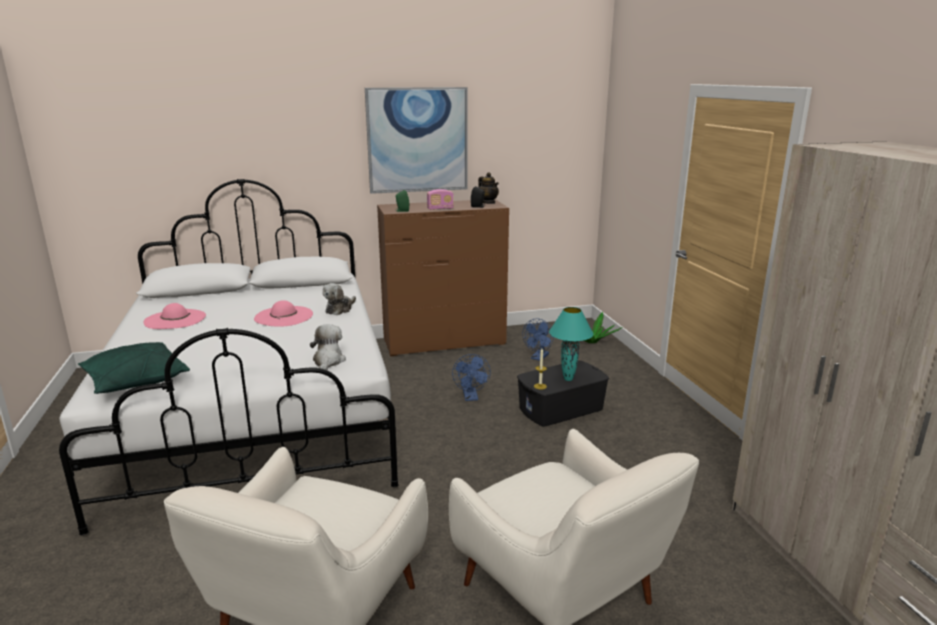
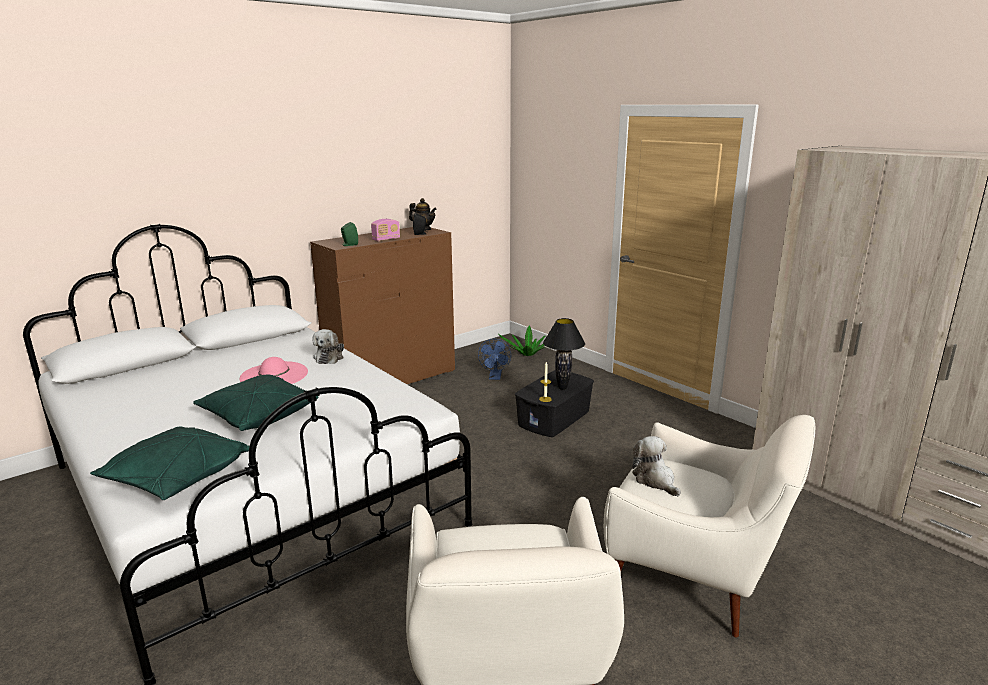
camera: 25 degrees left, 0 degrees up
(175, 319) = (138, 401): pink hat -> none
(236, 346) = (258, 416): none -> green pillow
(328, 361) = (383, 410): plush toy -> plush toy (655, 480)
(417, 140) = (345, 168): picture -> none
(471, 397) = (465, 426): blue fan -> none
(568, 379) = (562, 388): turquoise table lamp -> black table lamp

